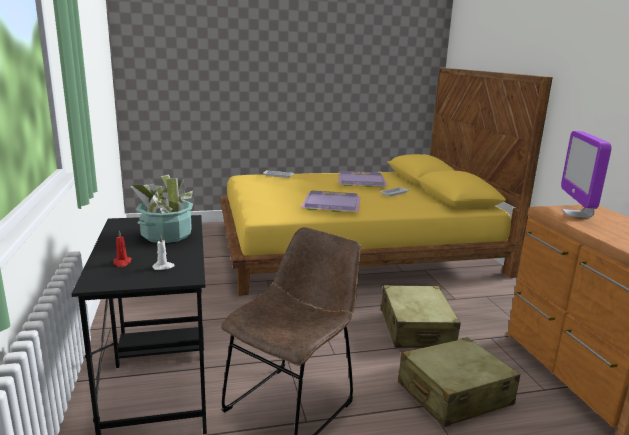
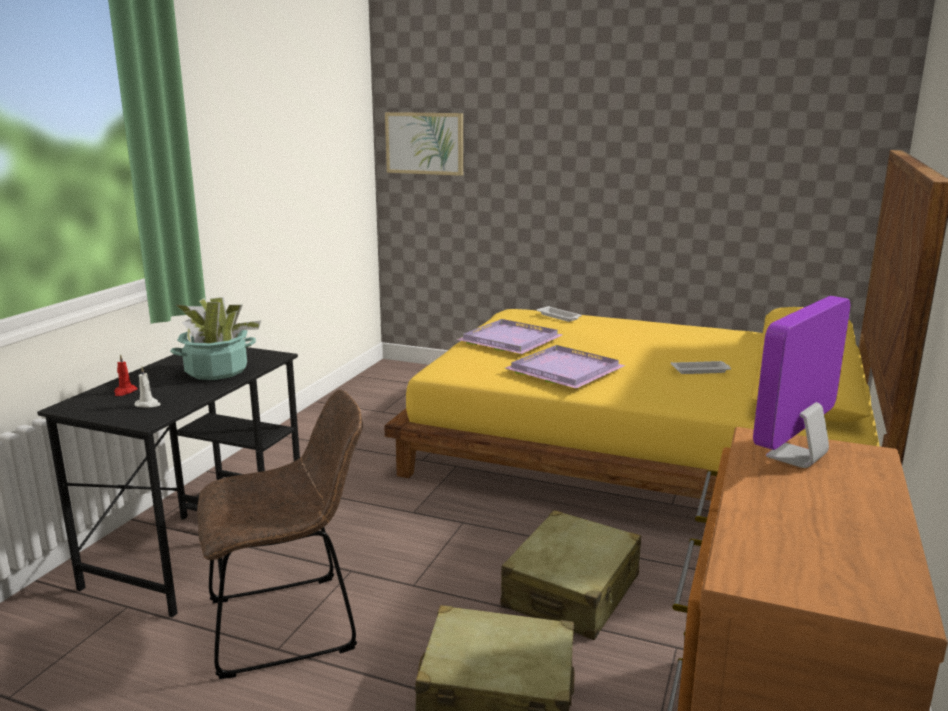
camera: 35 degrees right, 0 degrees up
(156, 62) = (425, 143): none -> picture
(362, 181) = (680, 343): purple tray -> purple tray (512, 340)

